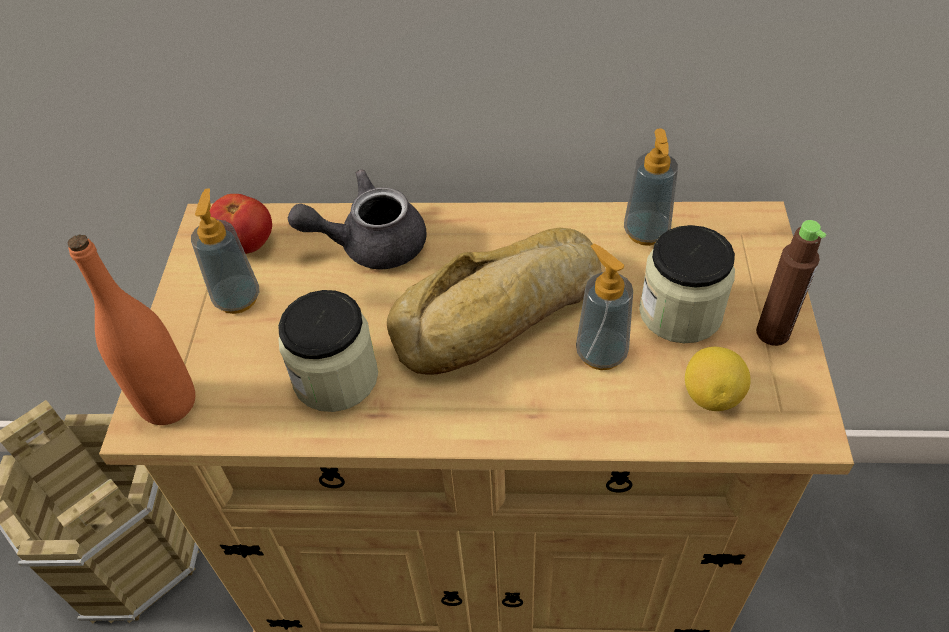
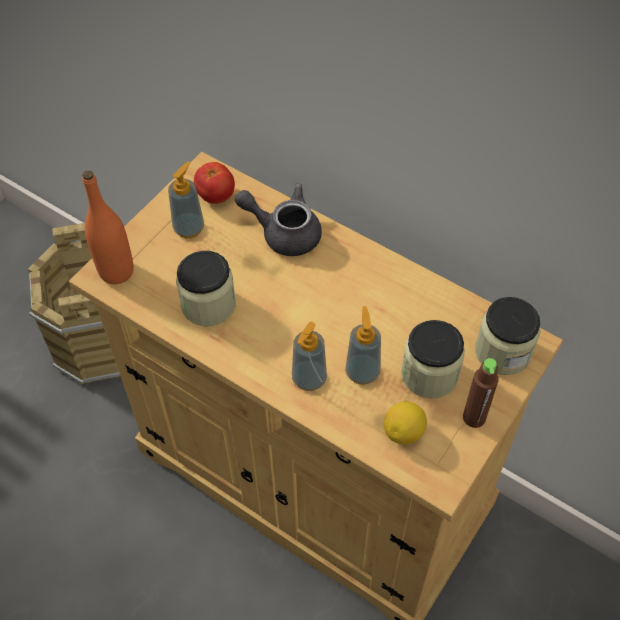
camera: 30 degrees right, 5 degrees up
(502, 315) = (325, 318): bread -> none
(646, 232) = (453, 312): soap dispenser -> soap dispenser (309, 378)
(736, 245) = (503, 351): none -> jar

